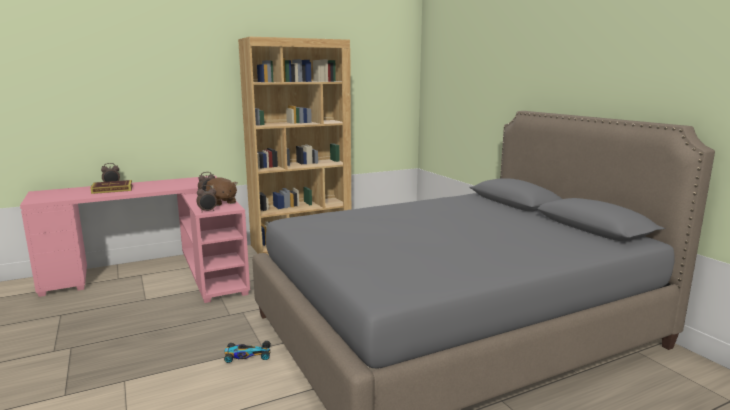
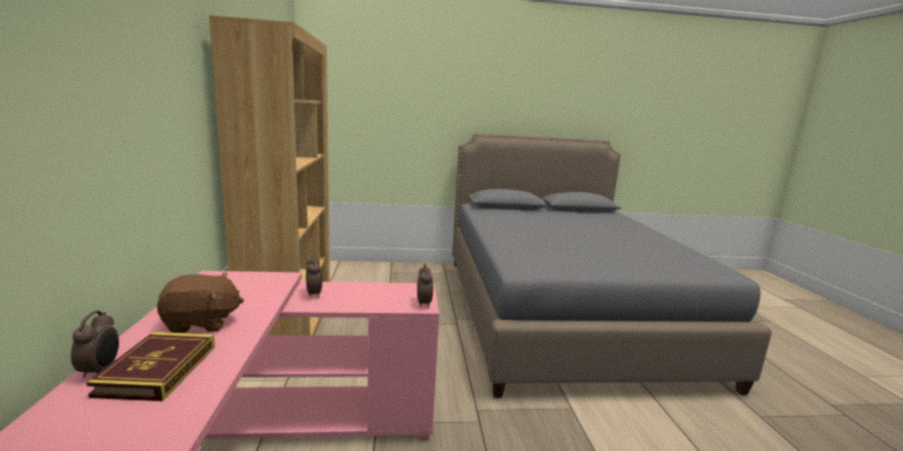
camera: 70 degrees left, 0 degrees up
(221, 202) = (380, 291): brown plush toy -> brown plush toy (201, 323)
(246, 355) = (586, 421): toy car -> none

